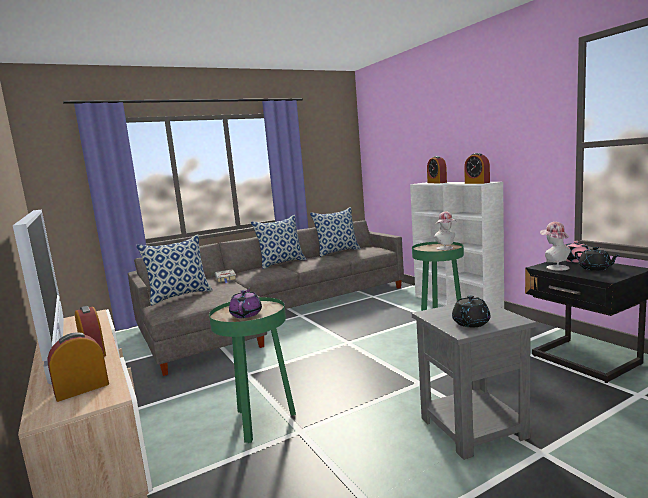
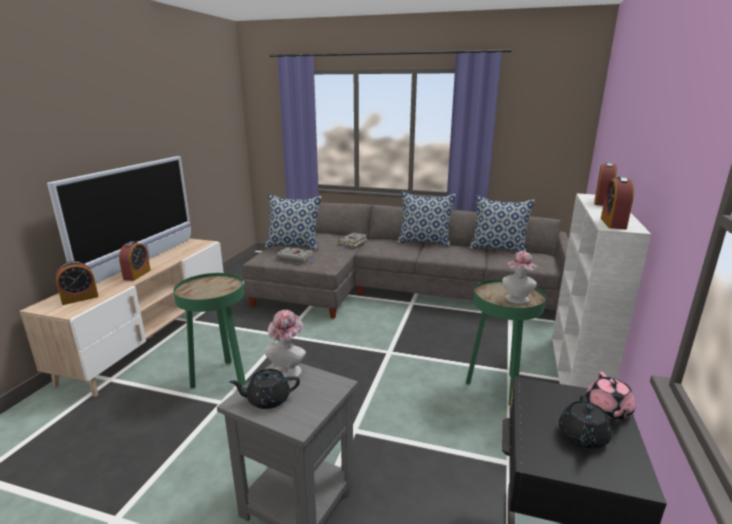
camera: 45 degrees right, 10 degrees up
(82, 389) = (80, 298): alarm clock -> alarm clock turned 135 degrees clockwise
(204, 299) = (296, 257): none -> grey book
(246, 314) = (203, 290): purple teapot -> none
(554, 267) = (544, 399): hat -> hat (288, 370)

